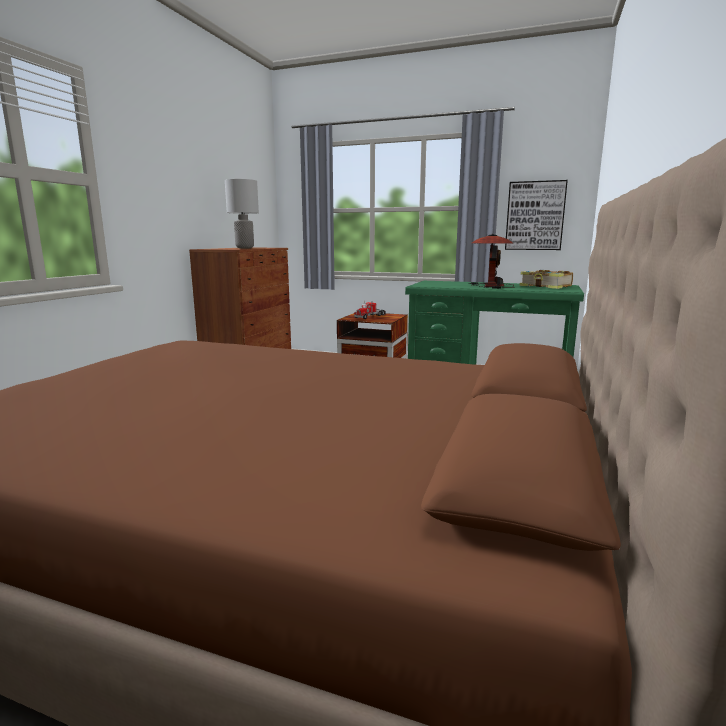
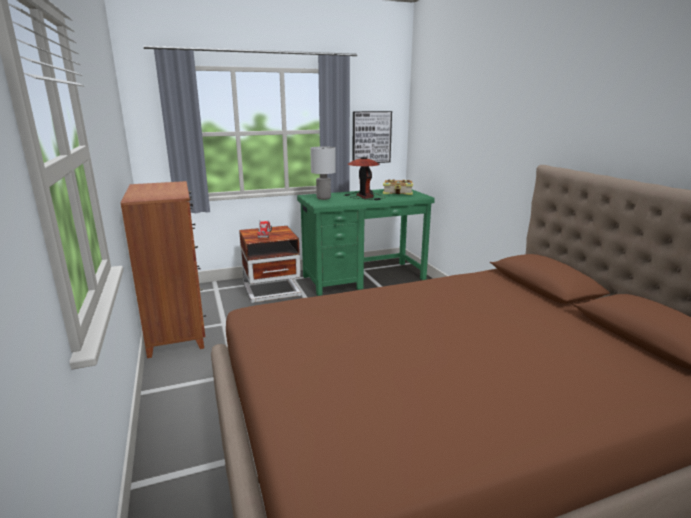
camera: 40 degrees left, 5 degrees up
(244, 248) = (169, 191): grey table lamp -> grey table lamp (323, 199)

